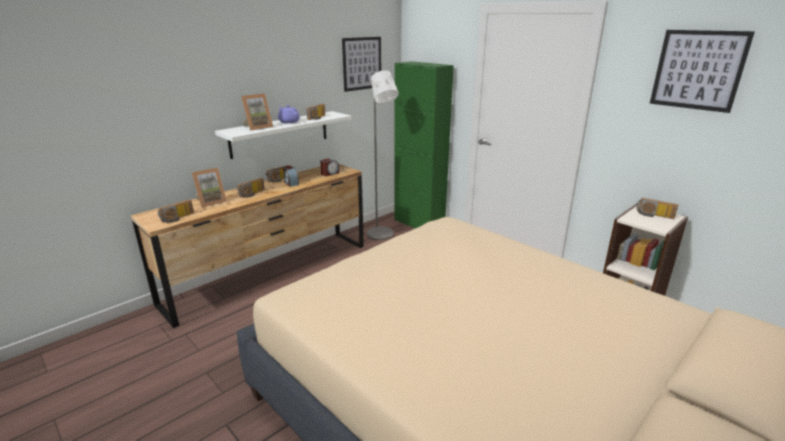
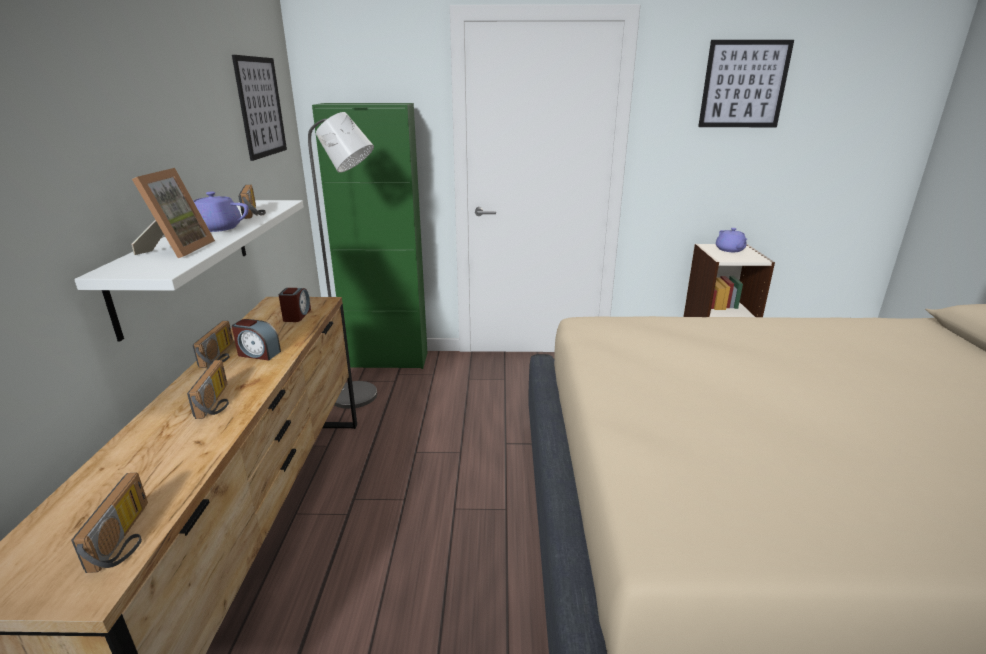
camera: 45 degrees left, 0 degrees up
(211, 202) = (143, 458): picture frame -> none
(654, 215) = (730, 250): radio -> purple teapot

